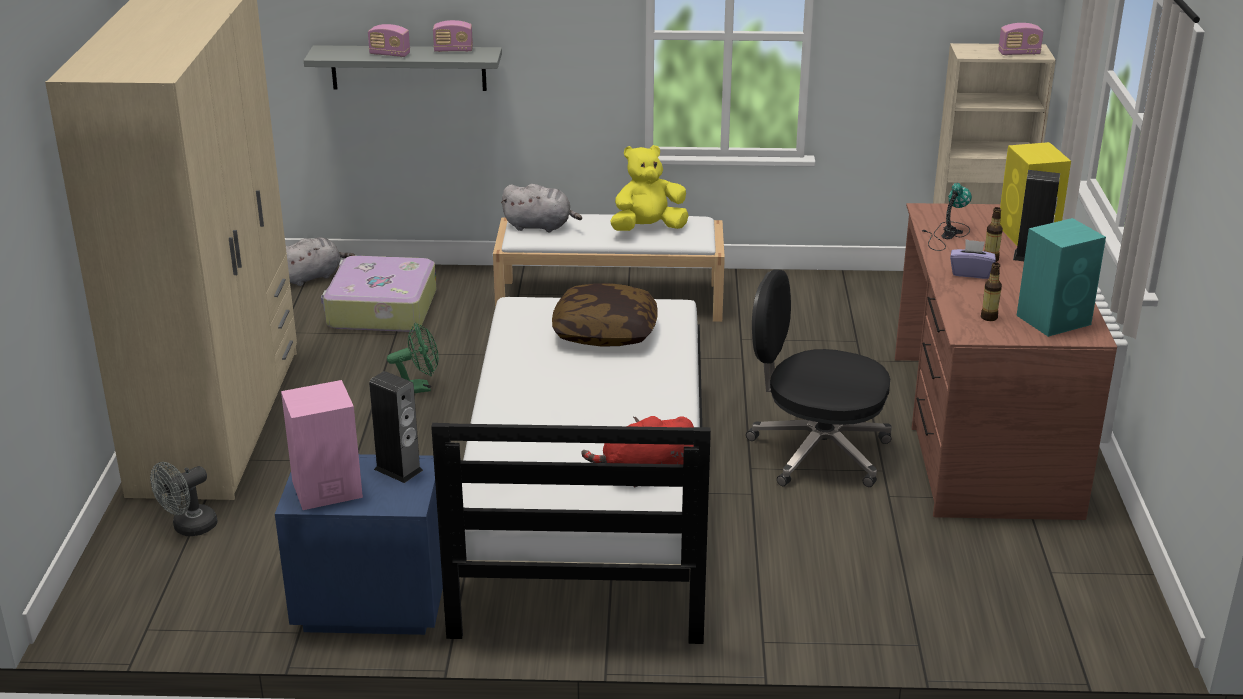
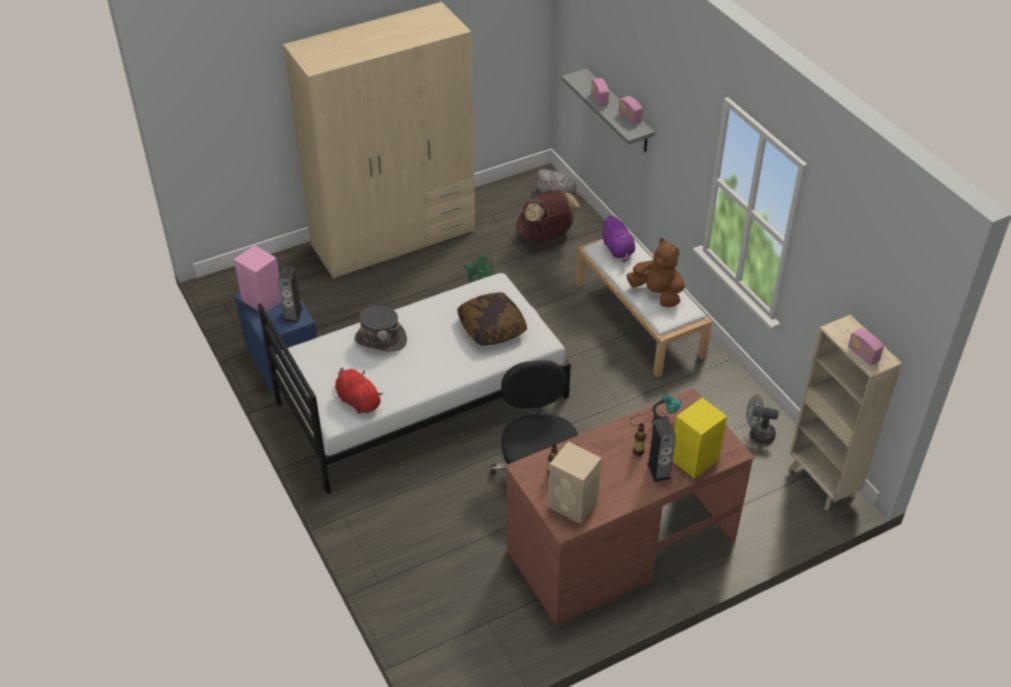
camera: 60 degrees right, 15 degrees up
(189, 528) = (302, 277): grey fan -> grey fan (757, 434)
(381, 309) = (545, 237): suitcase -> brown backpack
(535, 418) = (381, 339): none -> grey hat
(540, 226) = (618, 250): grey plush toy -> purple plush toy
(647, 229) = (657, 294): yellow plush toy -> brown plush toy
(971, 273) = (610, 448): purple tissue box -> none
(1055, 319) = (574, 504): turquoise speaker -> beige speaker

